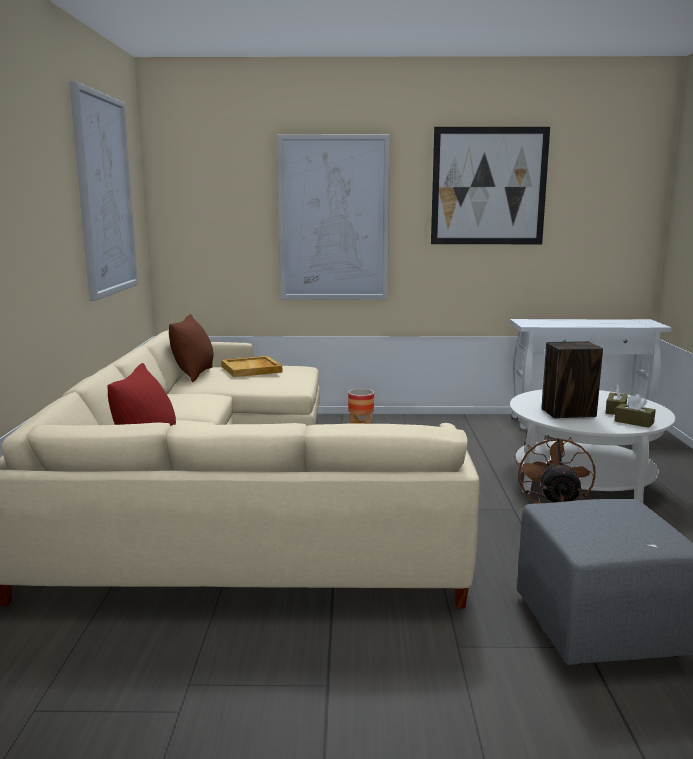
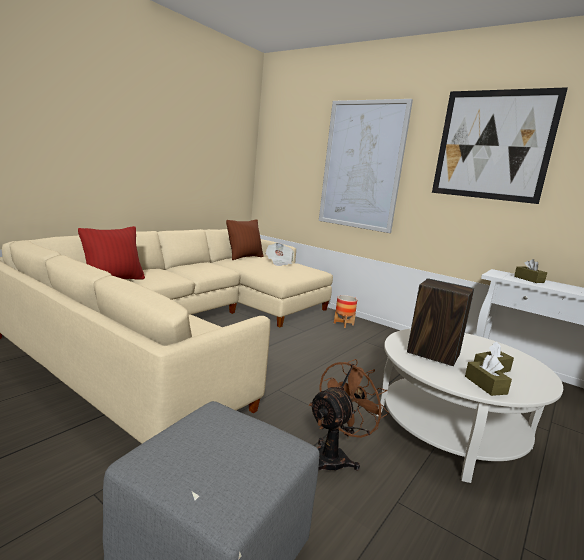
camera: 35 degrees right, 0 degrees up
(104, 195) = (199, 132): picture -> none
(252, 369) = (279, 262): beige tray -> newspaper
(554, 322) = (529, 279): none -> brown tissue box

